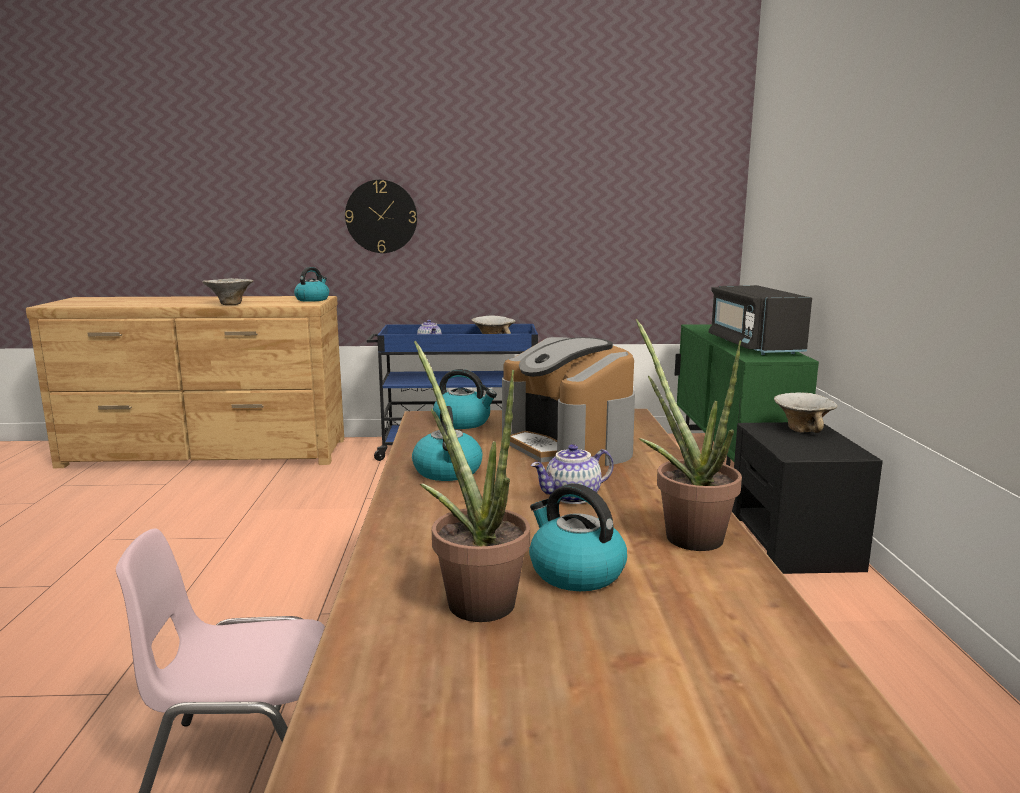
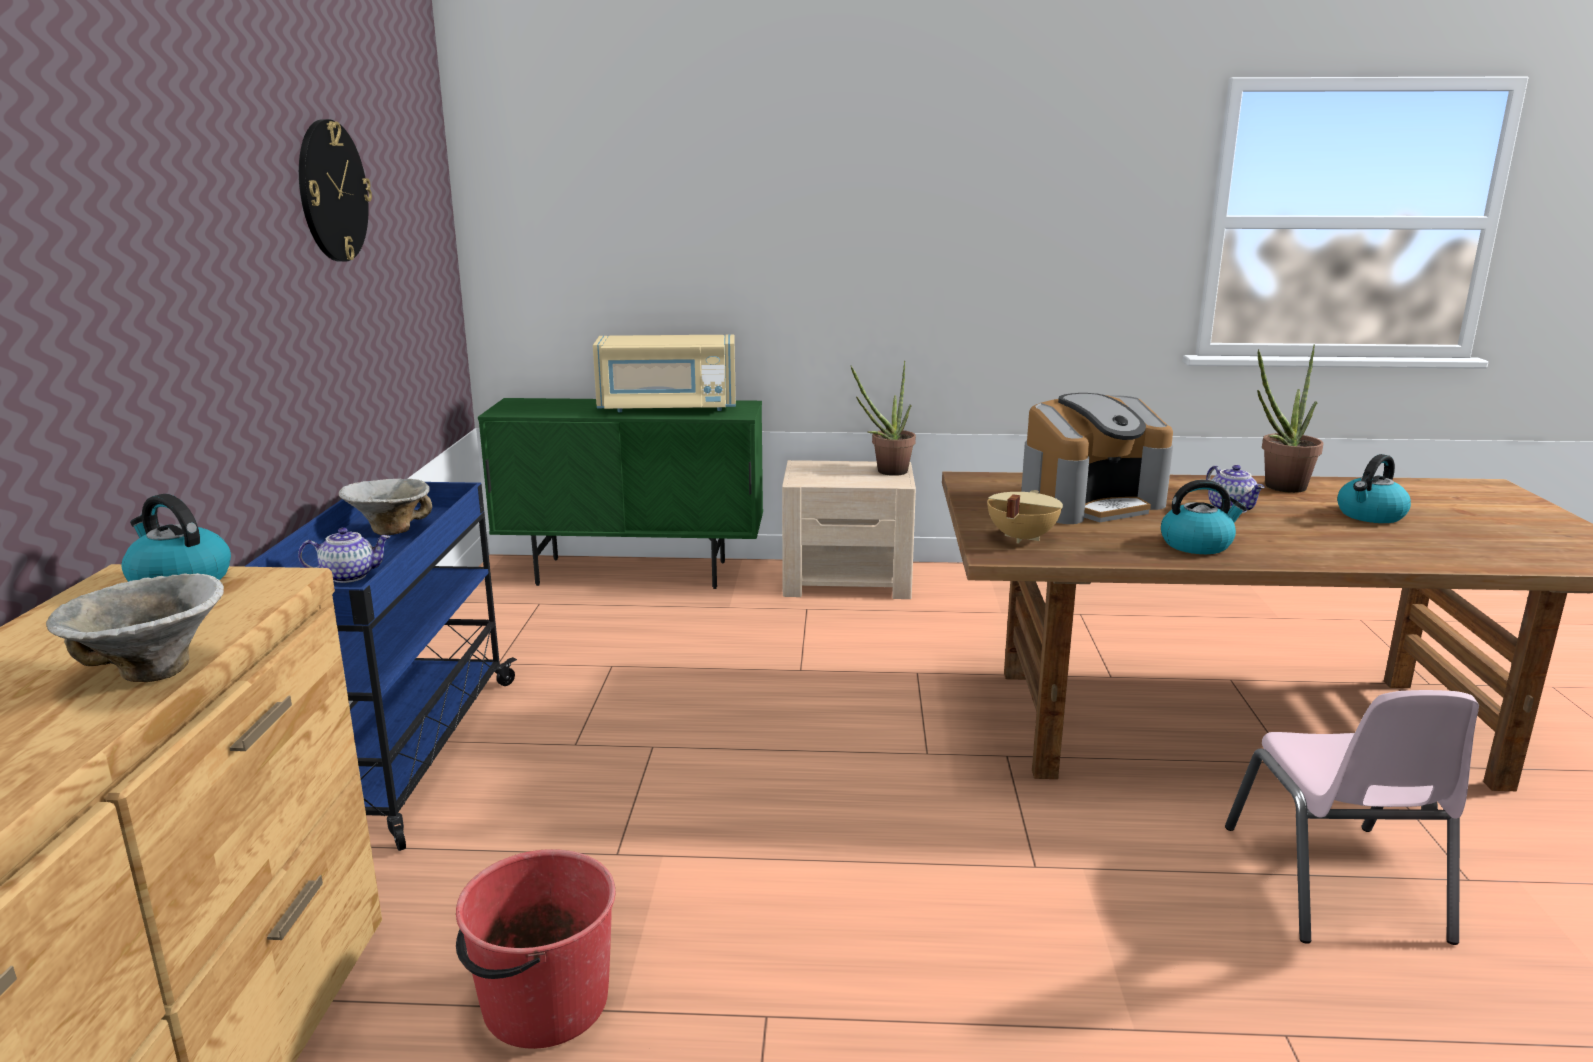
camera: 85 degrees left, 5 degrees up
(261, 496) = (543, 1004): none -> red bucket
(381, 216) = (131, 327): wall clock -> wall clock (332, 191)
(463, 422) = (1020, 538): kettle -> beige cooking pot
(473, 597) = (1437, 539): potted plant -> potted plant (886, 472)
(753, 346) = (667, 408): black microwave -> beige microwave
(793, 544) = (848, 580): black nightstand -> beige nightstand
(802, 429) = (815, 469): bowl -> none

